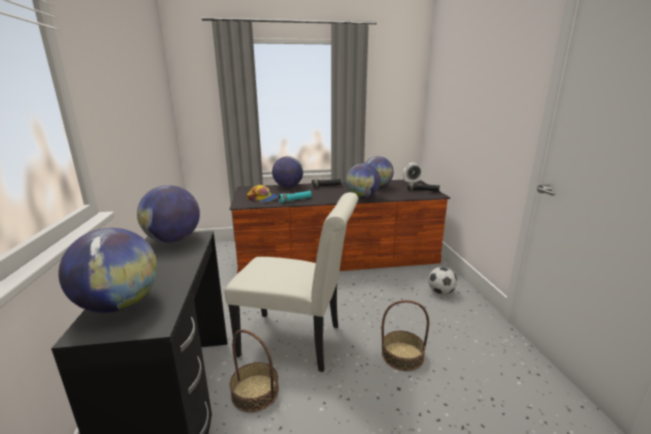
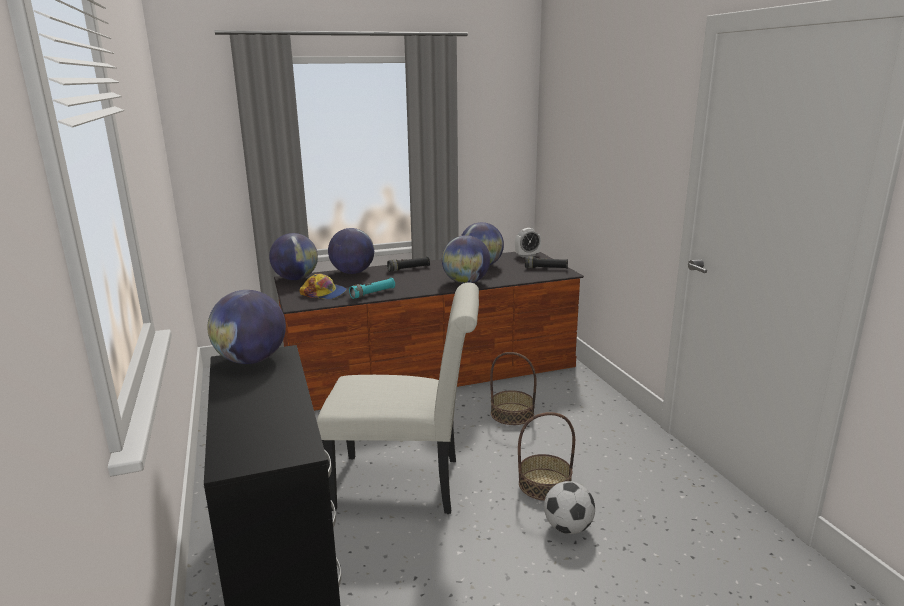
camera: 10 degrees left, 0 degrees up
(119, 305) = (244, 437): globe -> globe (296, 279)
(255, 392) = (371, 546): basket -> basket (512, 414)
(440, 292) = (581, 404): football -> football (568, 528)

